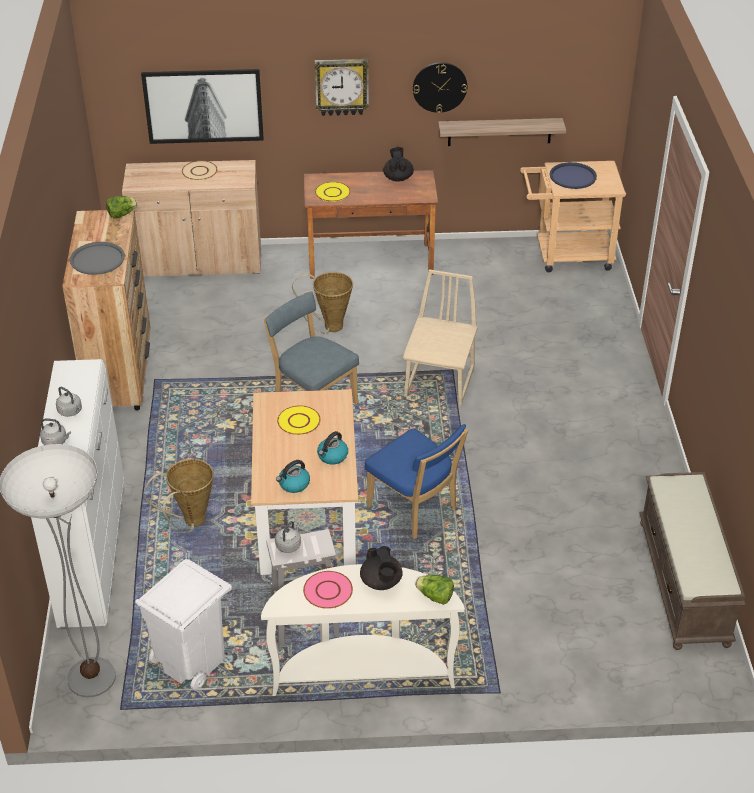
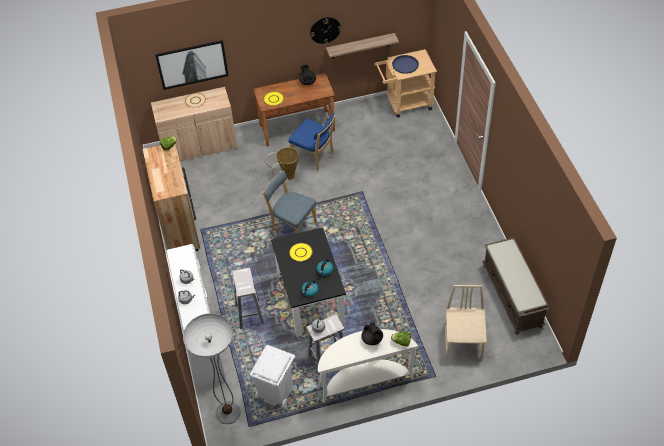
camera: 10 degrees left, 10 degrees up
(97, 259) = (166, 179): grey tray -> none
(190, 522) = (249, 313): basket -> white stool
(307, 518) = (310, 298): beige dining table -> black dining table
(327, 591) = (347, 350): pink plate -> none
(341, 86) = (270, 40): wall clock -> none
(414, 509) = (365, 281): blue chair -> blue chair (314, 156)
(440, 382) = (357, 200): beige chair -> beige chair (464, 342)

